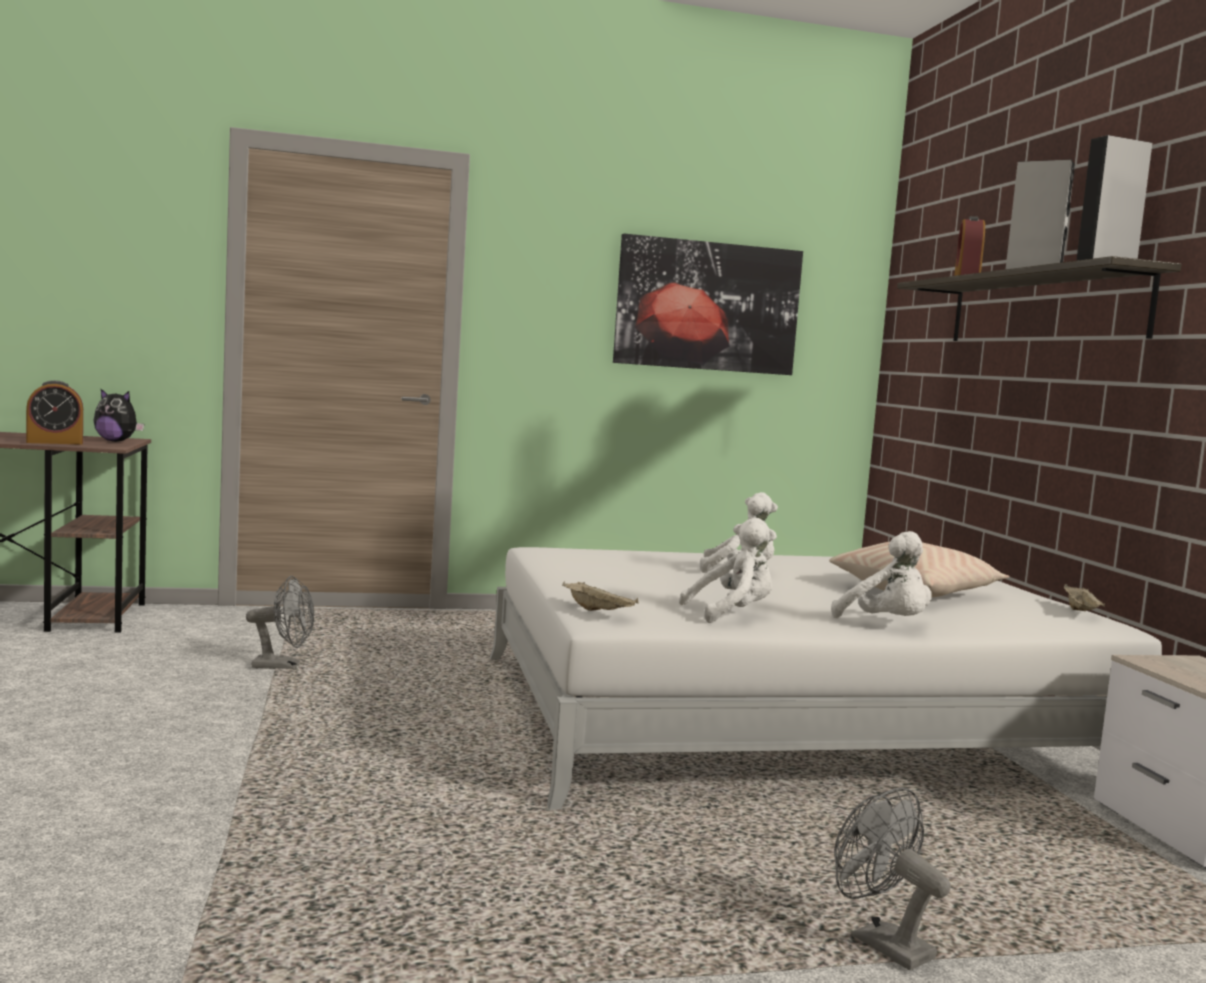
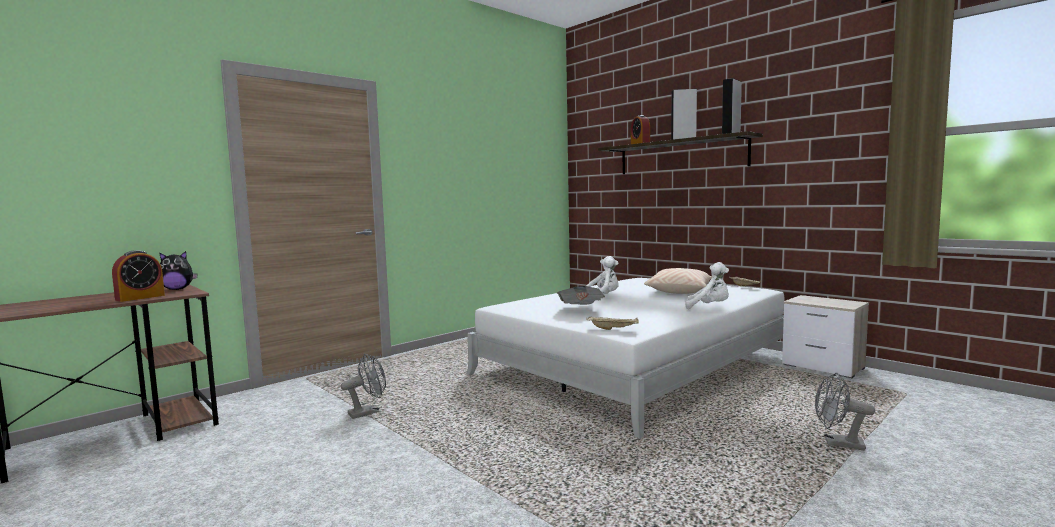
camera: 30 degrees left, 0 degrees up
(645, 578) = (581, 309): none -> newspaper
(707, 306) = (499, 165): picture -> none
(732, 614) = (656, 317): white plush toy -> none

